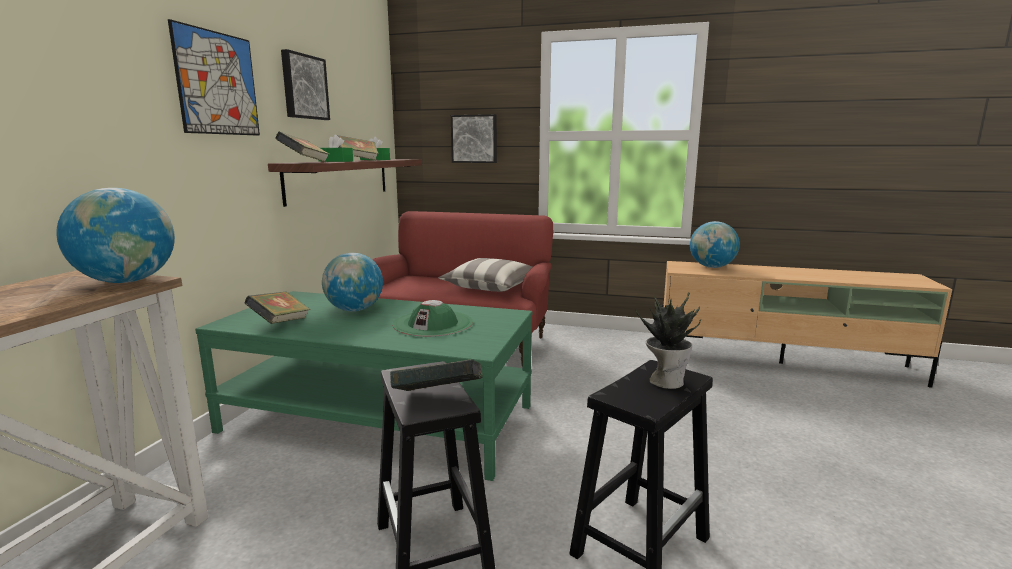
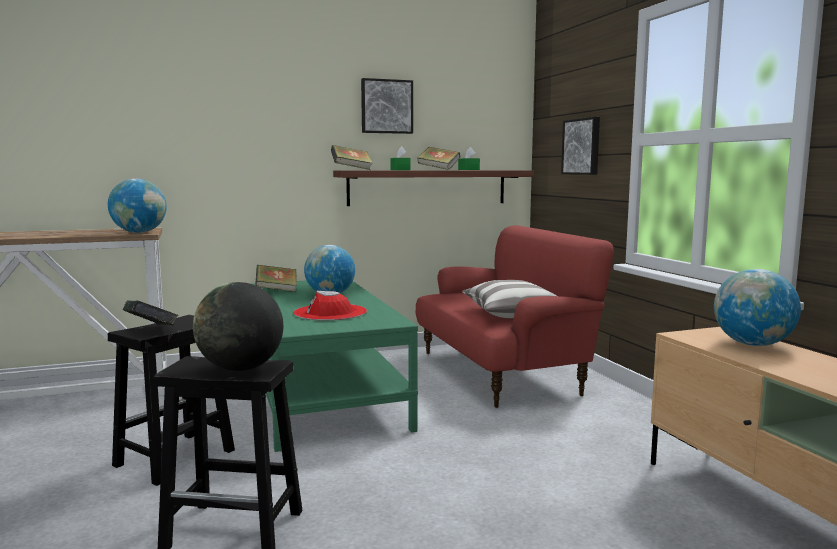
camera: 55 degrees right, 5 degrees down
(217, 83) = (289, 112): picture -> none
(433, 324) = (330, 312): green hat -> red hat
(665, 381) = (241, 369): potted plant -> globe

